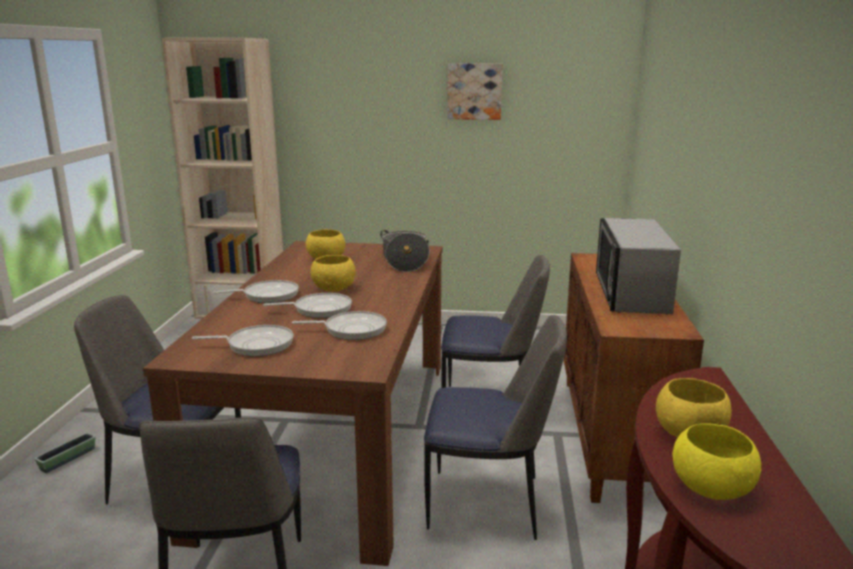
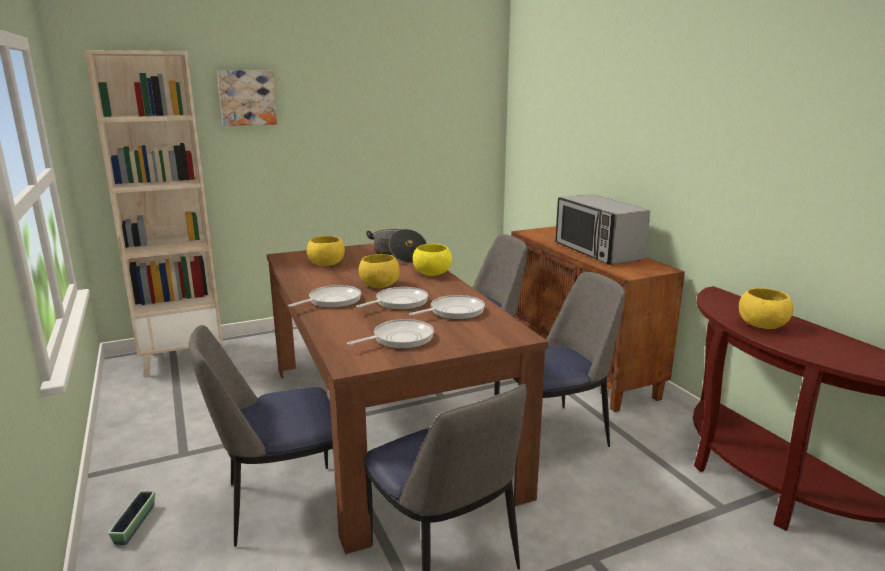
camera: 30 degrees left, 0 degrees up
(474, 91) = (385, 103): picture -> picture (247, 97)
(711, 487) = (818, 349): yellow bowl -> yellow bowl (432, 273)

